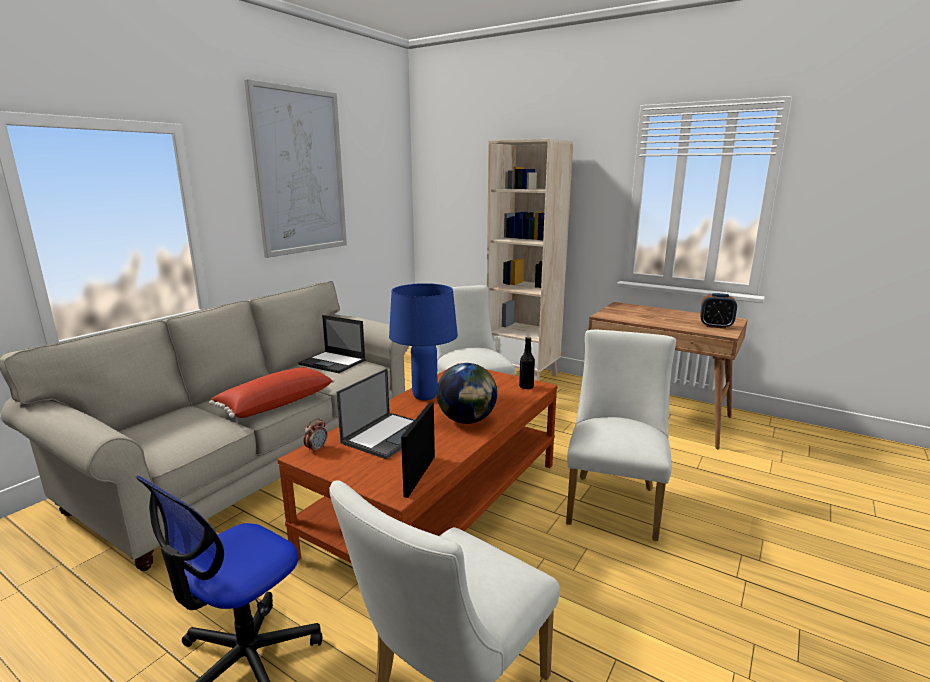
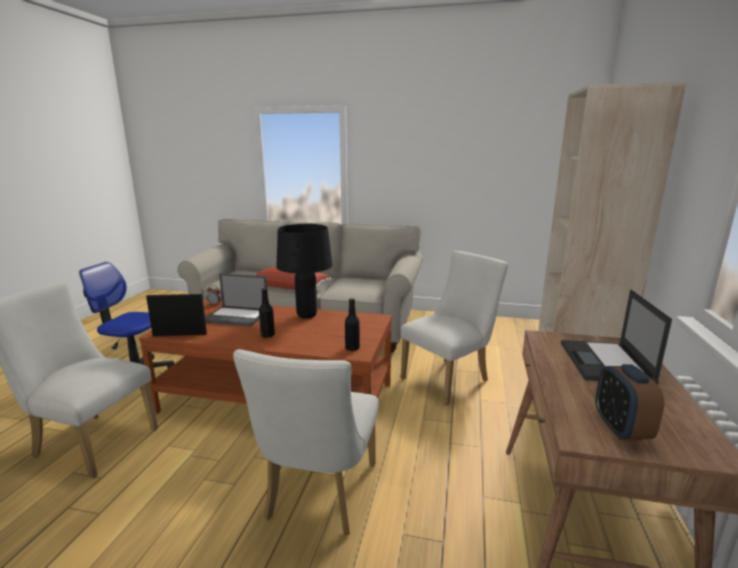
camera: 70 degrees right, 0 degrees up
(300, 172) = (438, 136): picture -> none
(333, 362) = (365, 283): laptop -> laptop (605, 363)
(425, 397) = (306, 316): blue table lamp -> black table lamp
(467, 420) = (267, 335): globe -> black bottle
(614, 501) = (318, 497): white chair -> white chair turned 105 degrees clockwise

